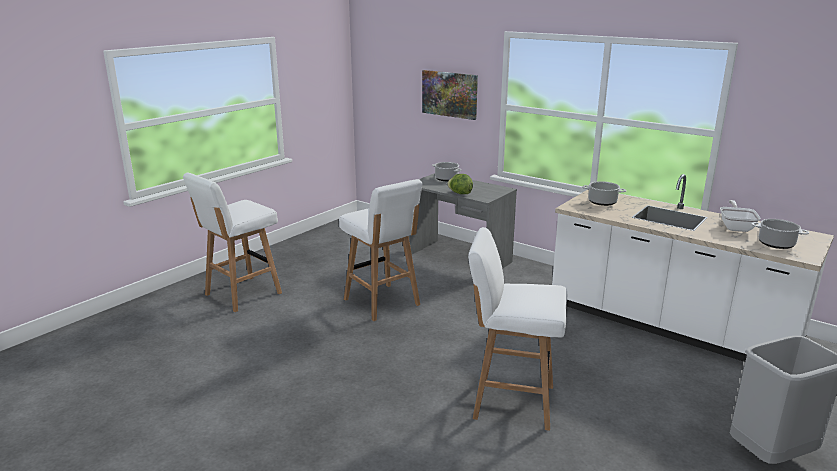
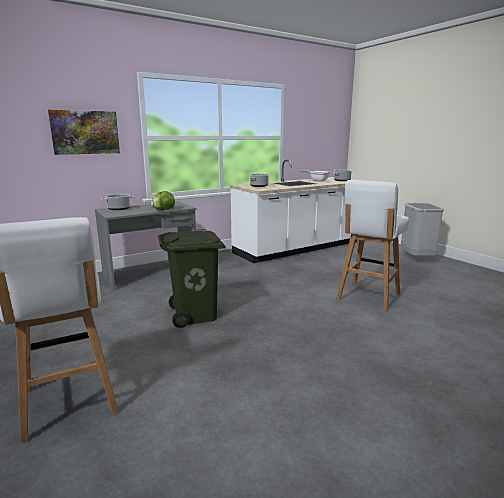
camera: 70 degrees left, 5 degrees down
(382, 303) = (195, 315): white stool -> green trash can

